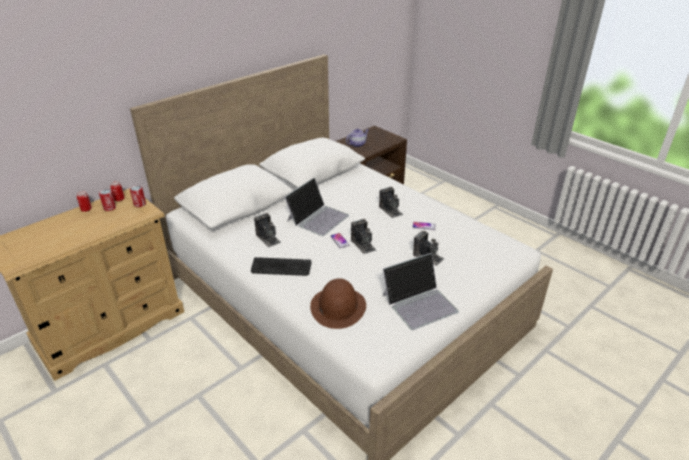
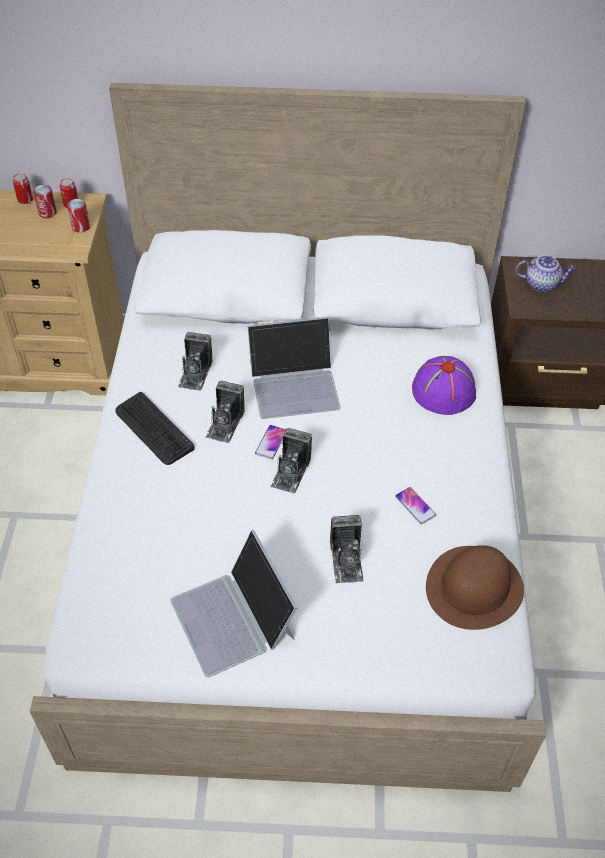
camera: 45 degrees right, 15 degrees up
(338, 307) = (138, 539): brown hat -> brown hat (474, 587)
(377, 188) = (443, 390): none -> purple hat
(390, 210) = (407, 443): camera -> camera (225, 423)
(419, 303) = (234, 618): laptop -> laptop turned 45 degrees clockwise

